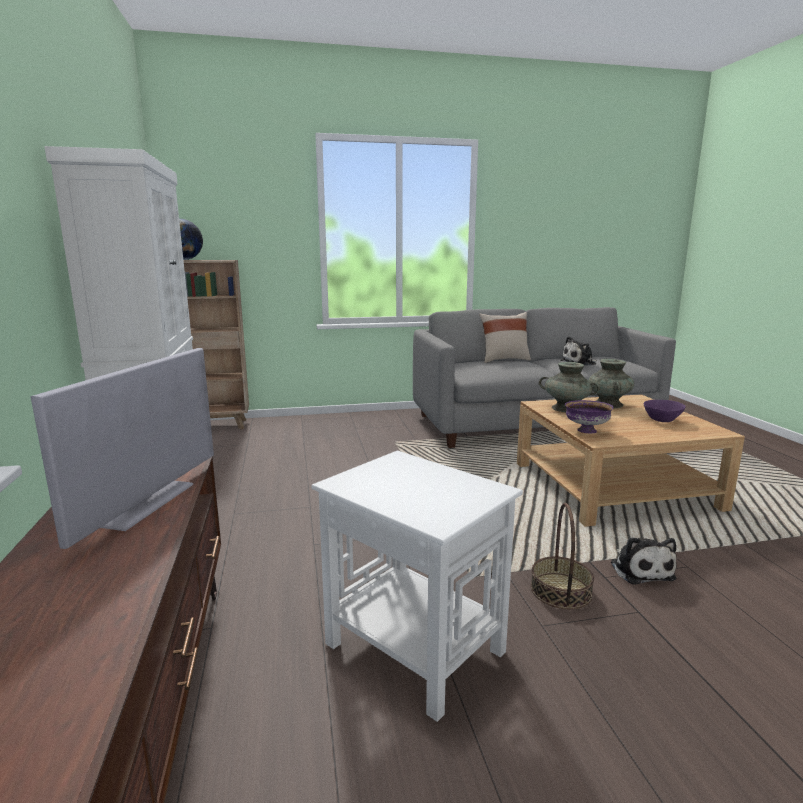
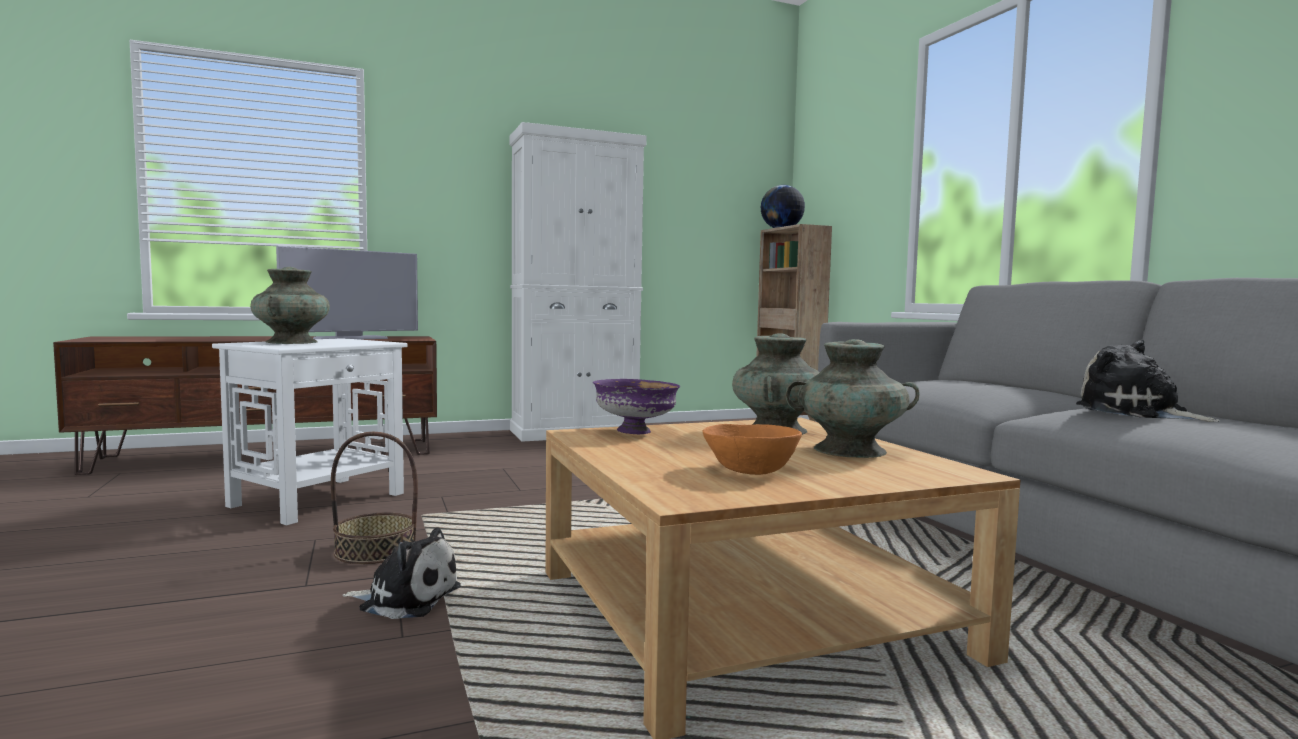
camera: 80 degrees right, 10 degrees down
(146, 503) = (351, 338): television -> television turned 45 degrees counterclockwise
(418, 496) = (292, 342): none -> turquoise vase
(504, 360) = (1033, 387): beige pillow -> none
(640, 569) = (406, 598): plush toy -> plush toy turned 150 degrees counterclockwise
(661, 420) = (752, 470): purple bowl -> orange bowl

